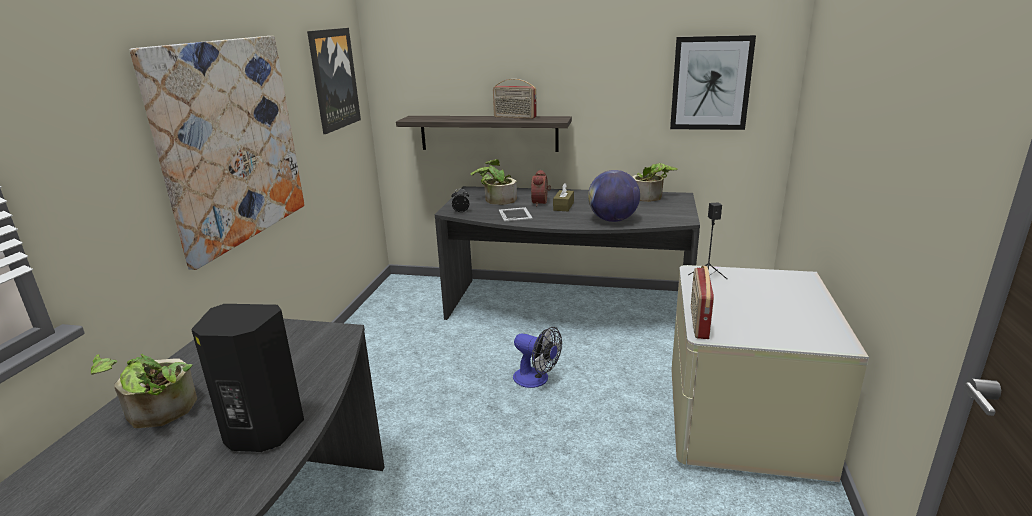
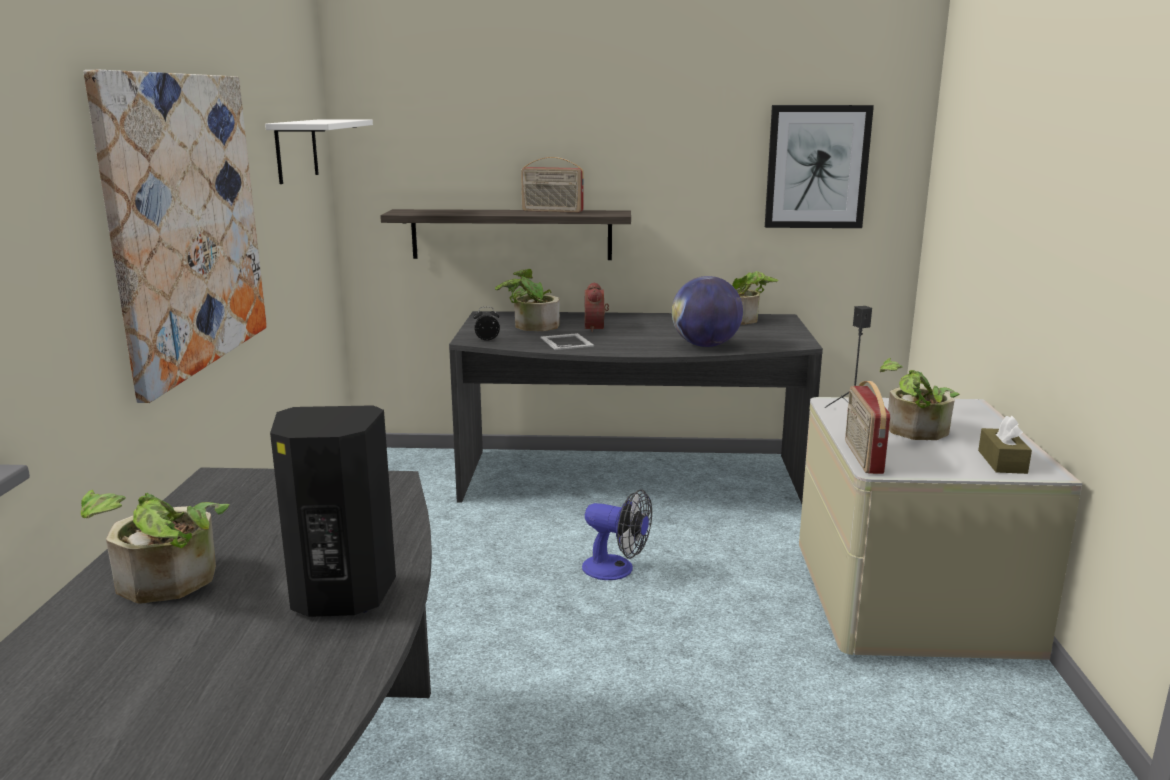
camera: 10 degrees left, 5 degrees down
(333, 79) = (296, 150): picture -> white shelf
(563, 206) = (629, 332): brown tissue box -> brown tissue box (1002, 462)
(747, 301) = (913, 432): none -> potted plant

